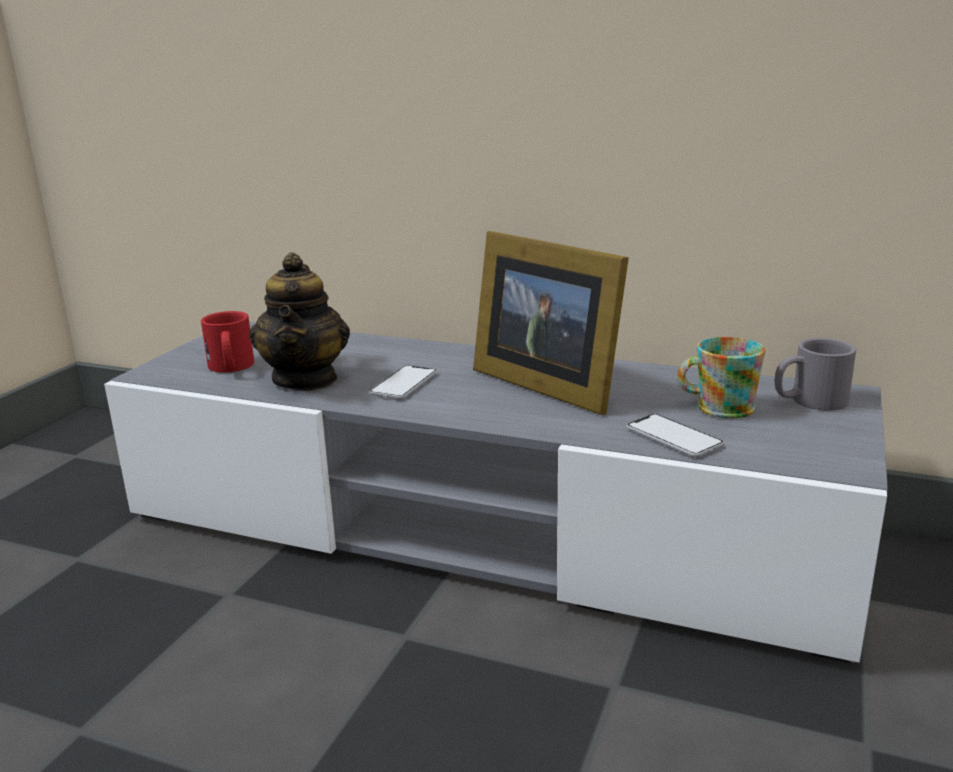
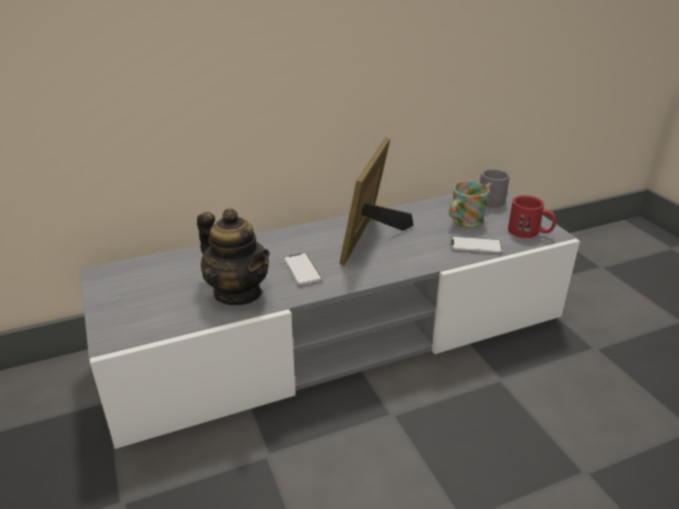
camera: 45 degrees left, 10 degrees up
(231, 368) = (167, 306): red mug -> red mug (530, 232)
(546, 383) = (371, 238): picture frame -> picture frame turned 105 degrees clockwise

